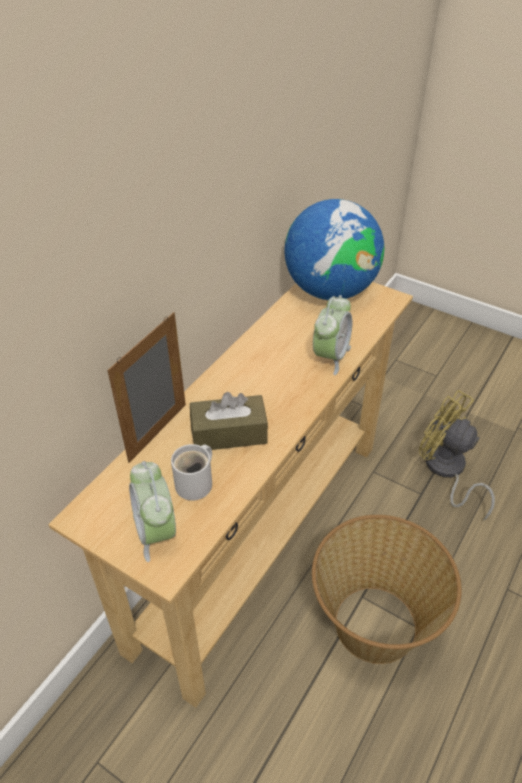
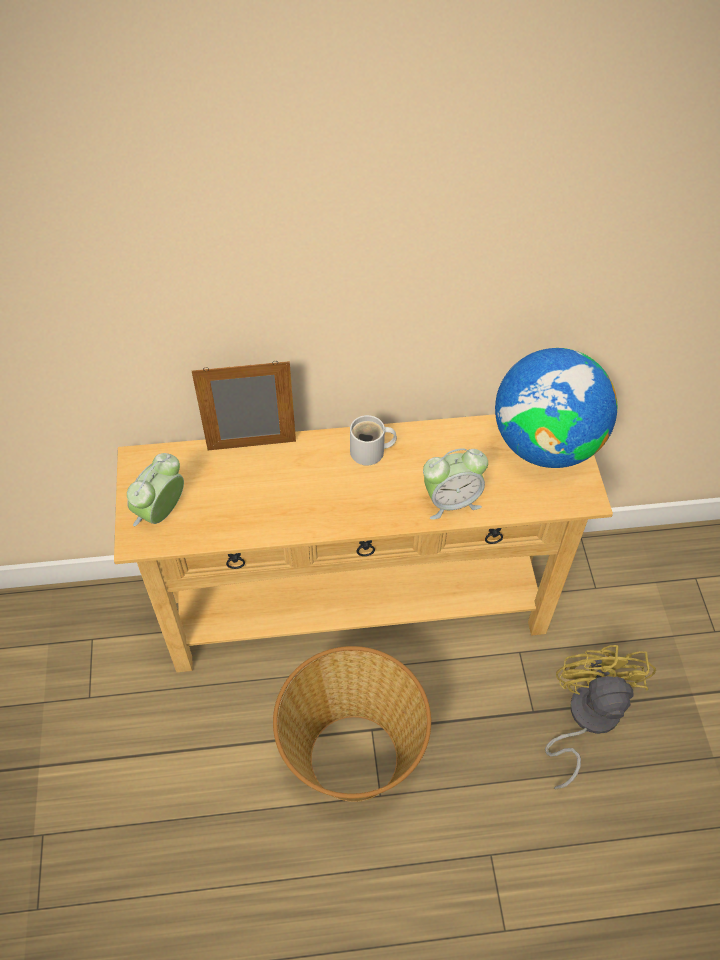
camera: 50 degrees right, 10 degrees up
(197, 483) = (225, 505): white mug -> white mug (370, 452)
(229, 433) = (292, 490): brown tissue box -> none

